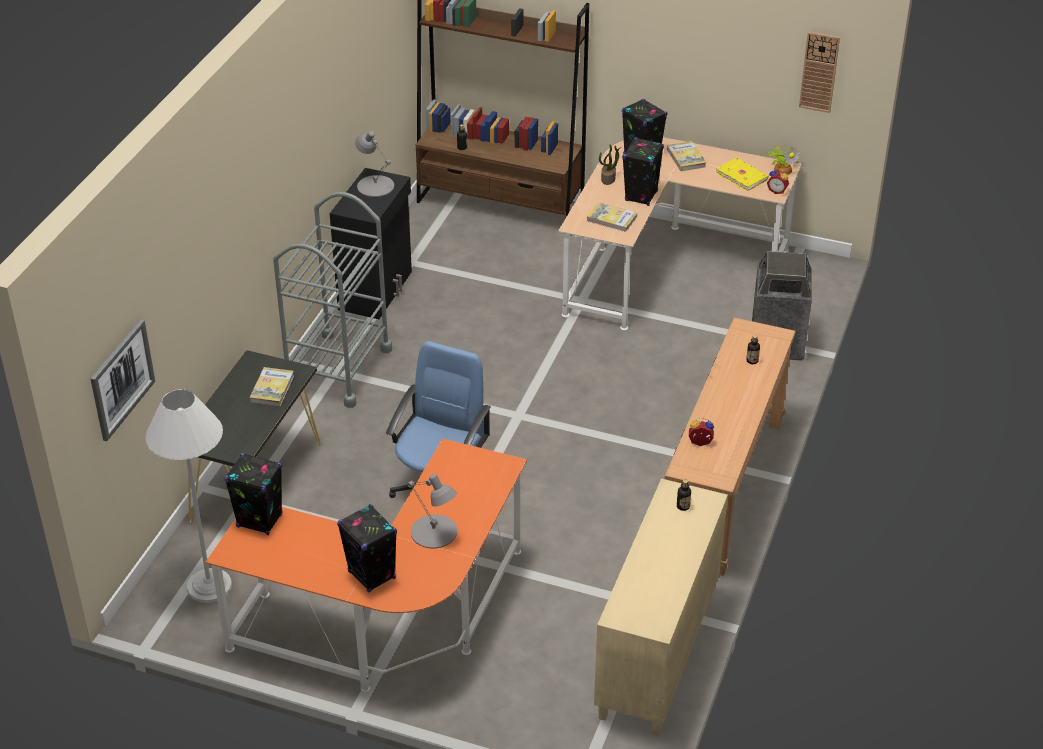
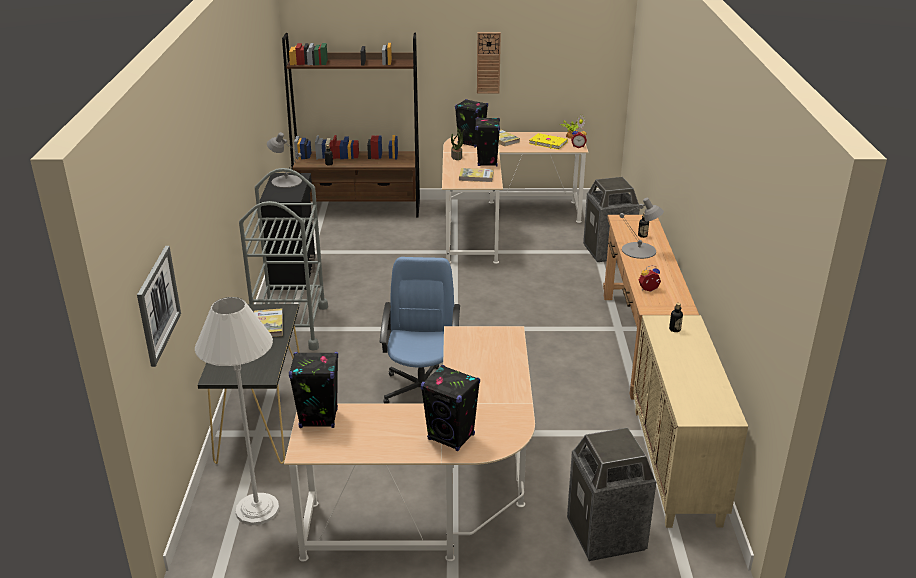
camera: 20 degrees left, 10 degrees down
(391, 623) = (441, 498): orange desk -> beige desk
(434, 532) = (484, 392): grey table lamp -> grey table lamp (639, 250)
(532, 709) = (606, 535): none -> trash can
(819, 72) = (591, 57): wall clock -> wall clock (488, 63)

